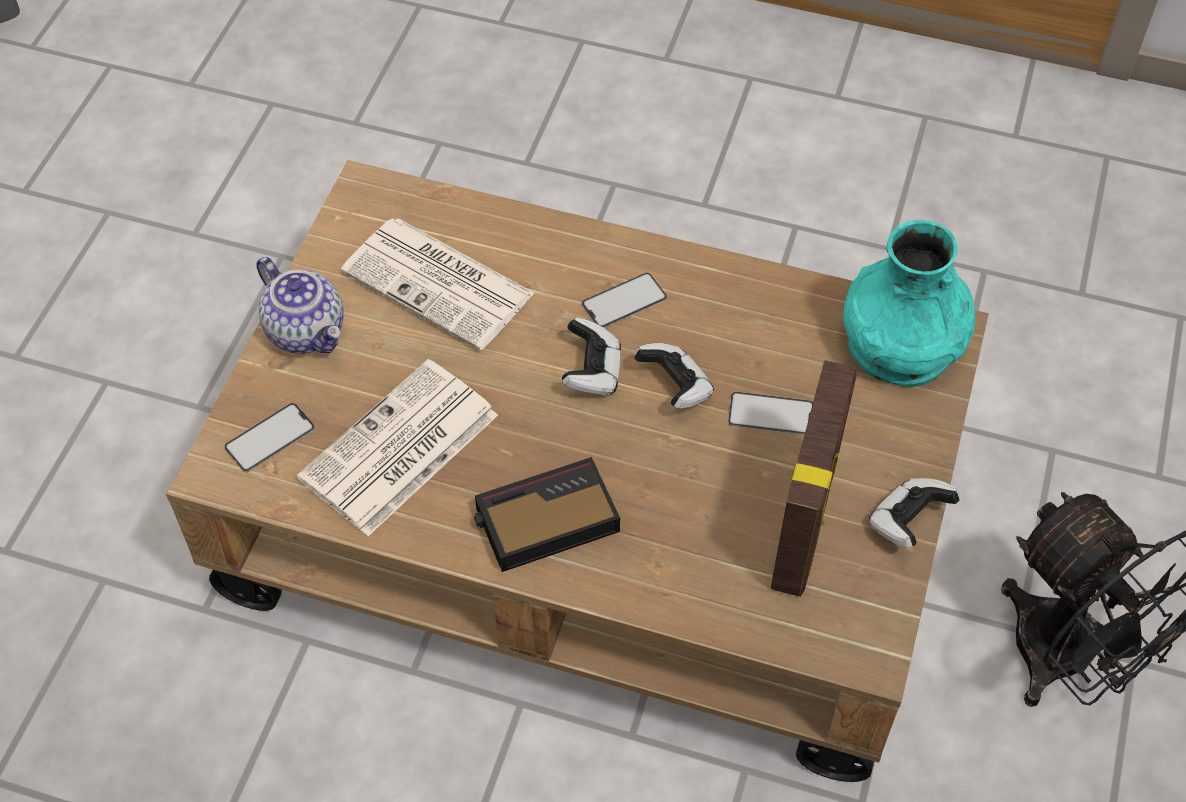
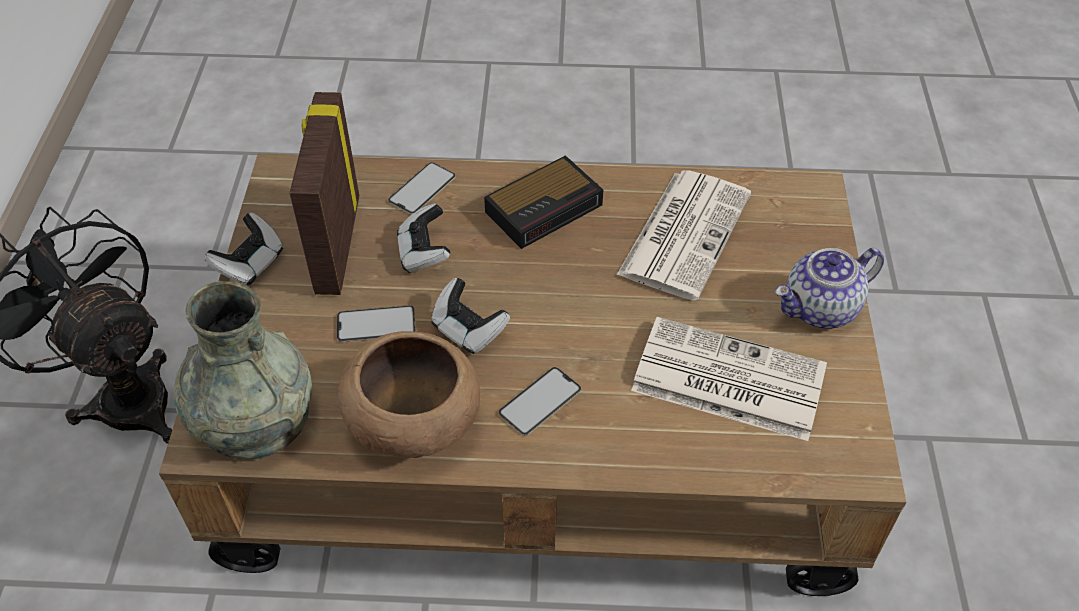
camera: 165 degrees right, 5 degrees down
(270, 438) = (792, 220): phone -> phone (422, 189)
(307, 330) = (820, 309): teapot -> teapot turned 60 degrees counterclockwise
(592, 371) = (548, 327): game controller -> game controller (424, 253)
(747, 309) = (414, 420): none -> brown bowl
(900, 344) = (254, 417): turquoise vase -> grey vase

